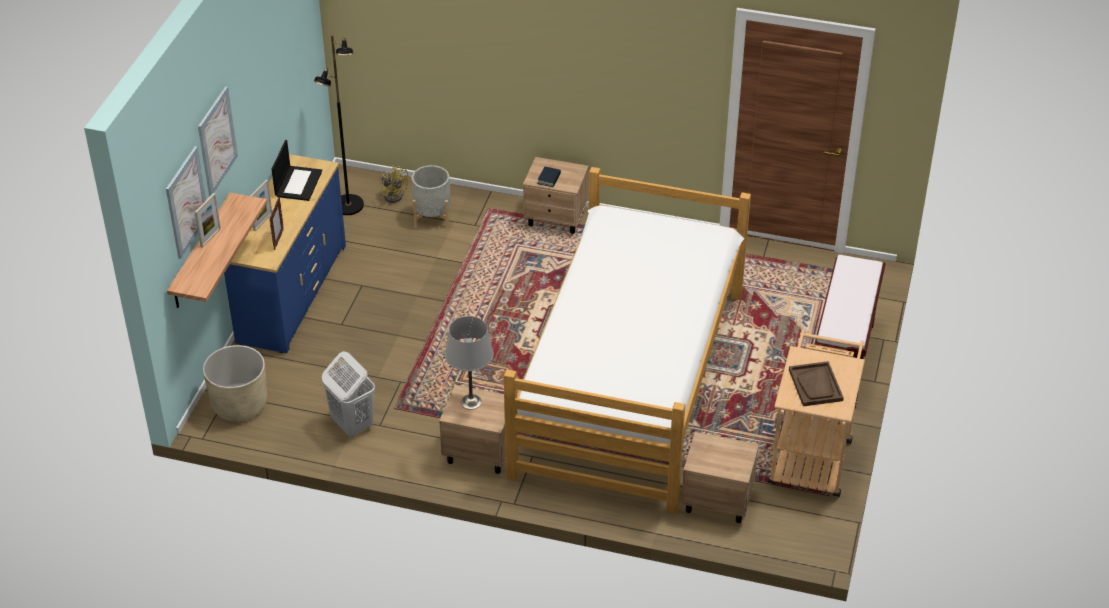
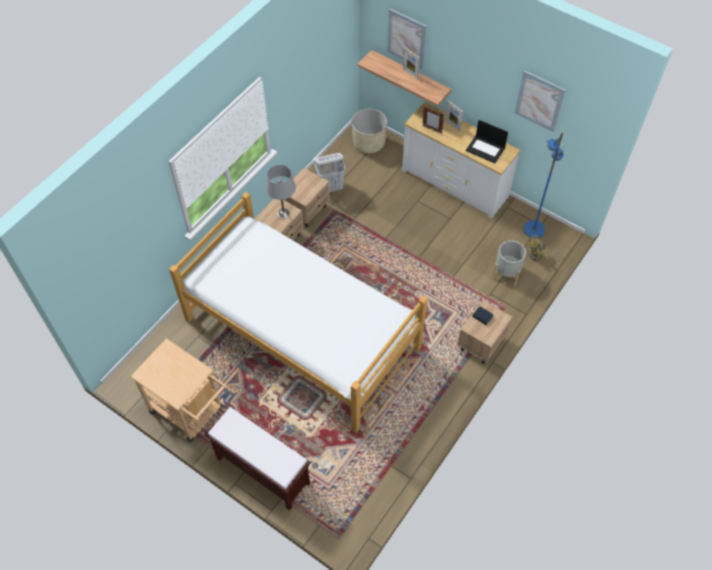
camera: 110 degrees right, 15 degrees up
(217, 141) = (450, 51): picture -> picture (539, 101)
(291, 293) = (455, 183): blue dresser -> white dresser
(348, 206) = (533, 229): black floor lamp -> blue floor lamp
(716, 501) = (183, 344): beige nightstand -> beige nightstand (307, 210)
(815, 385) = (169, 368): brown tray -> none

